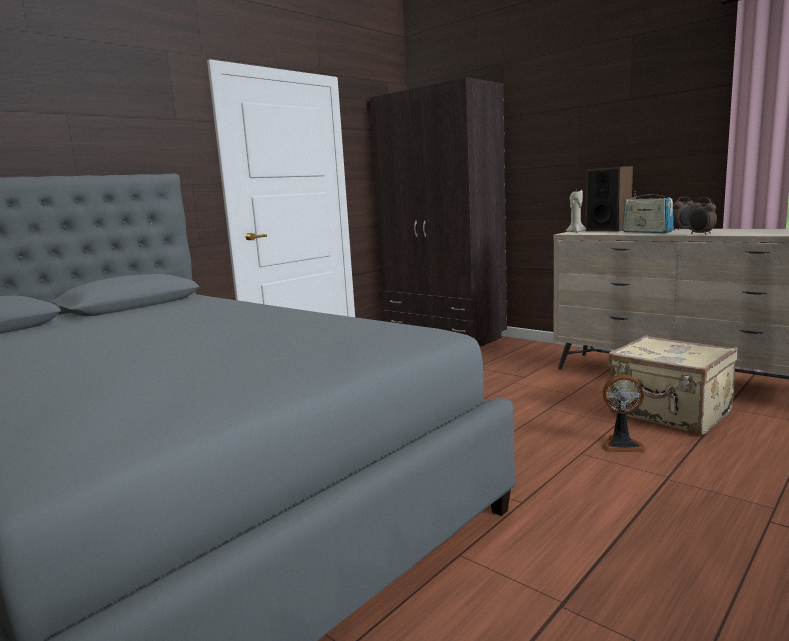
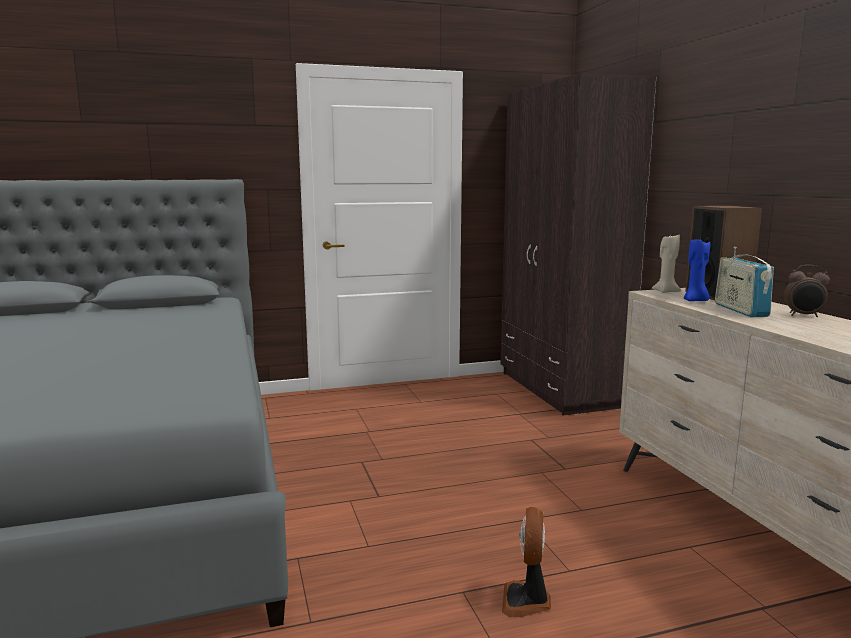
camera: 30 degrees right, 0 degrees up
(608, 232) = (695, 301): none -> blue candle
(621, 444) = (527, 601): fan -> fan turned 60 degrees clockwise
(669, 413) = (662, 584): beige suitcase -> none
(700, 234) = (783, 330): alarm clock -> none

